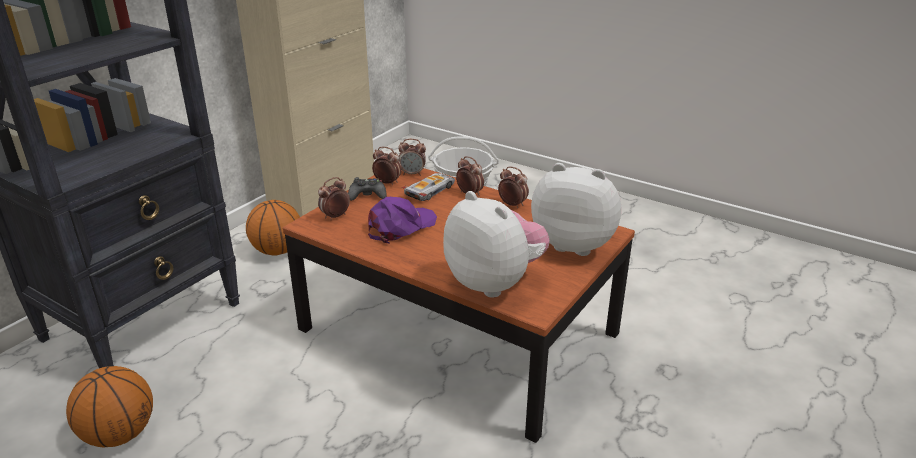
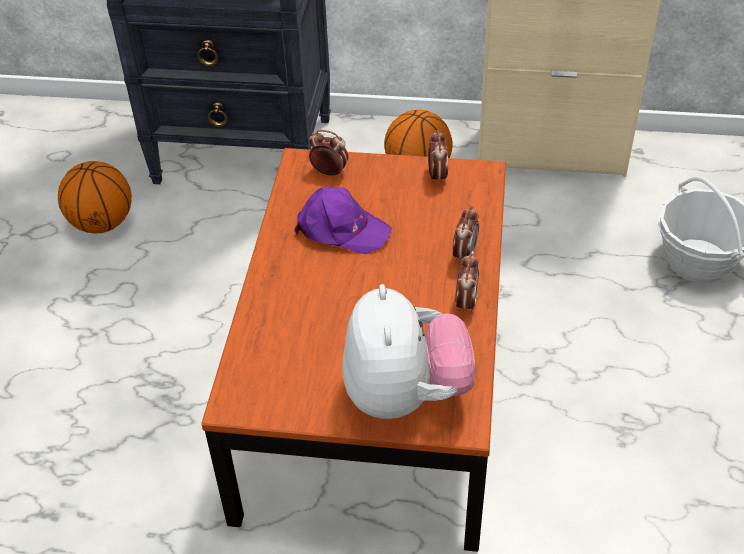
camera: 65 degrees right, 15 degrees up
(367, 195) = (394, 174): black game controller -> none
(412, 174) = (477, 186): alarm clock -> none
(430, 190) = (445, 218): toy car -> none
(494, 282) = (270, 349): plush toy -> none

